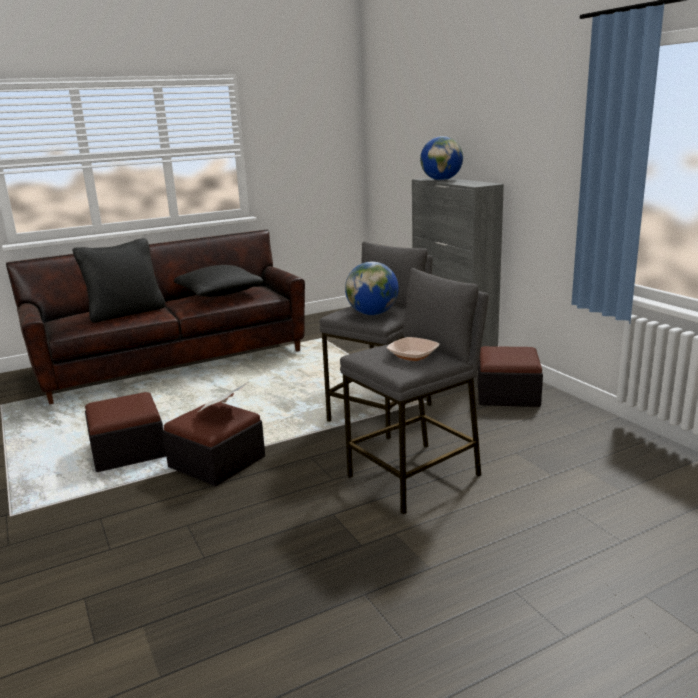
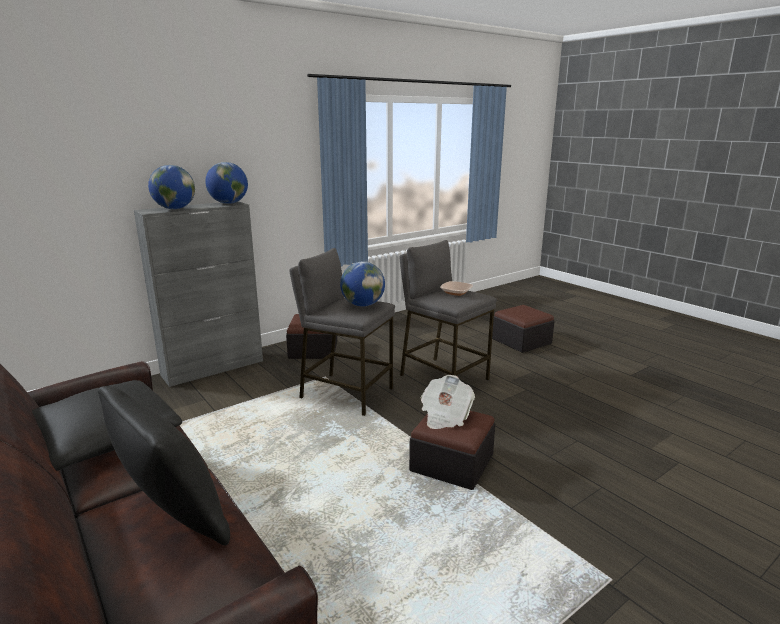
camera: 100 degrees left, 0 degrees up
(128, 450) = (447, 533): ottoman -> ottoman (521, 341)
(479, 184) = (228, 203): none -> globe

